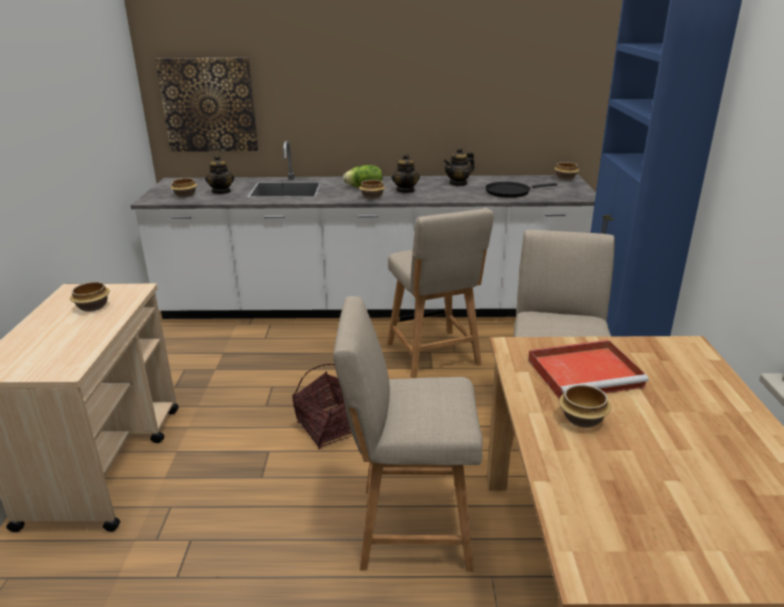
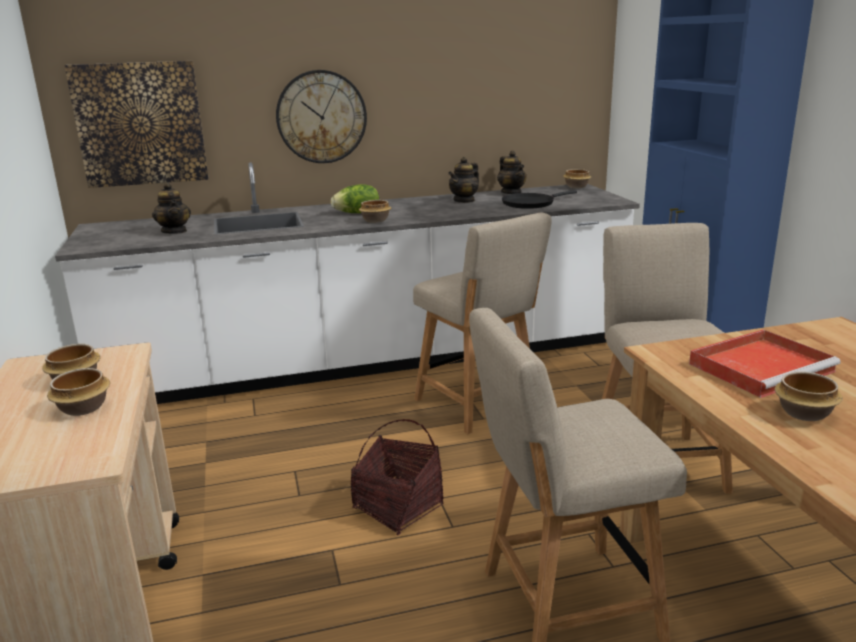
camera: 15 degrees left, 5 degrees down
(185, 195) = (127, 239): bowl -> bowl (84, 408)
(348, 106) = (321, 117): none -> wall clock
(405, 190) = (409, 211): teapot -> teapot (511, 192)

